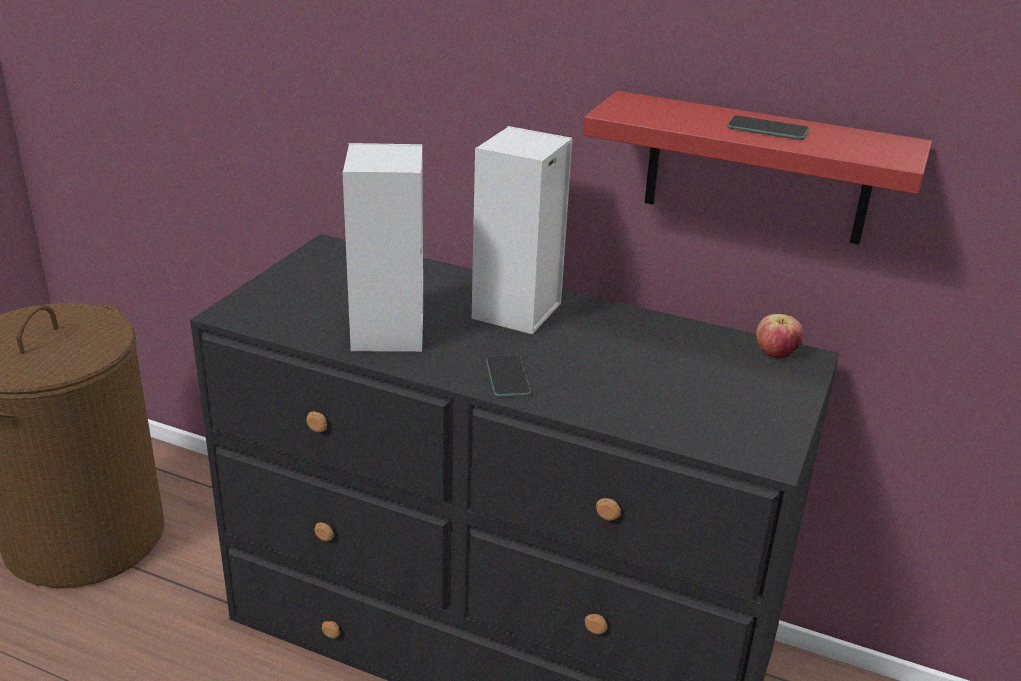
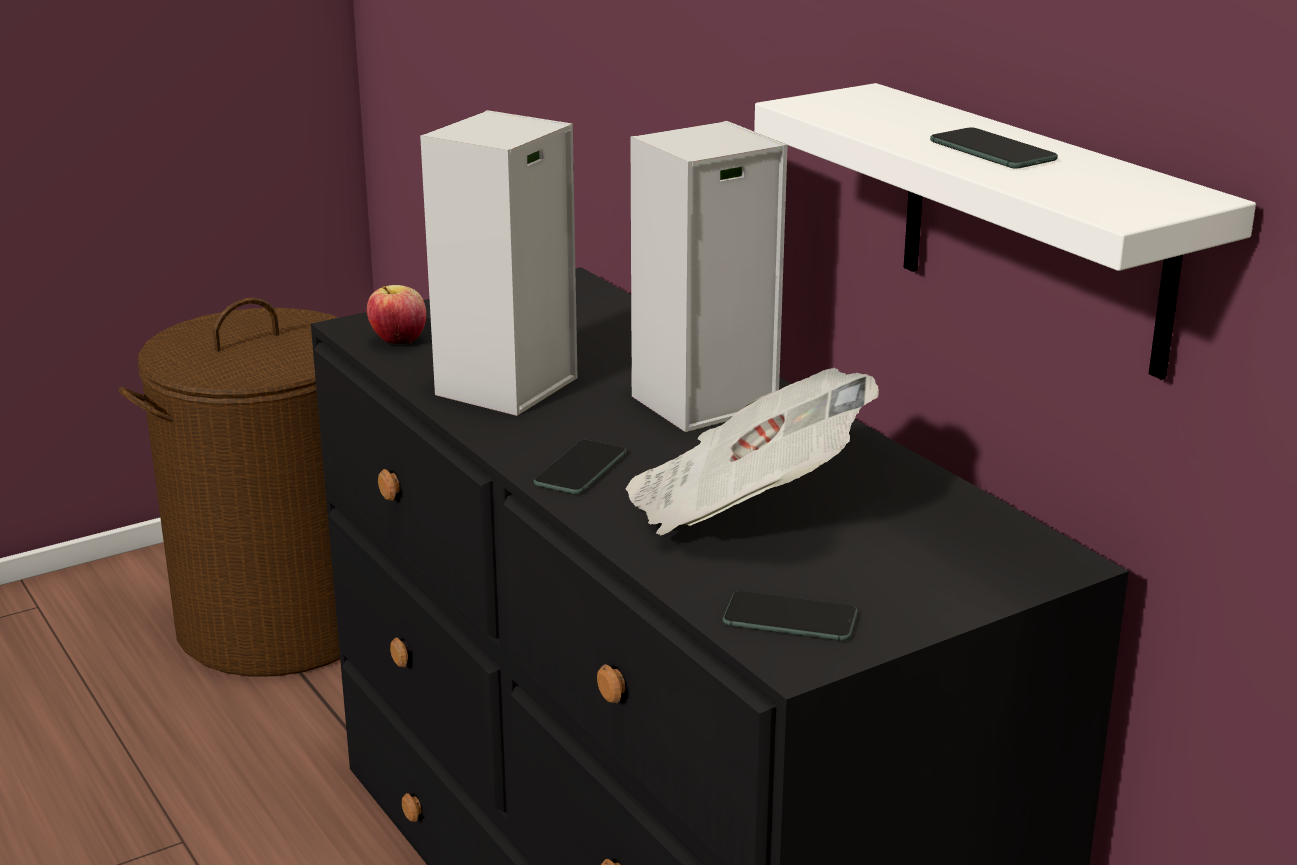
camera: 35 degrees right, 5 degrees down
(626, 375) = (743, 508): none -> newspaper
(736, 436) = (790, 618): none -> phone
(757, 169) = (1035, 228): red shelf -> white shelf
(775, 354) = (1011, 544): apple -> apple (398, 341)

